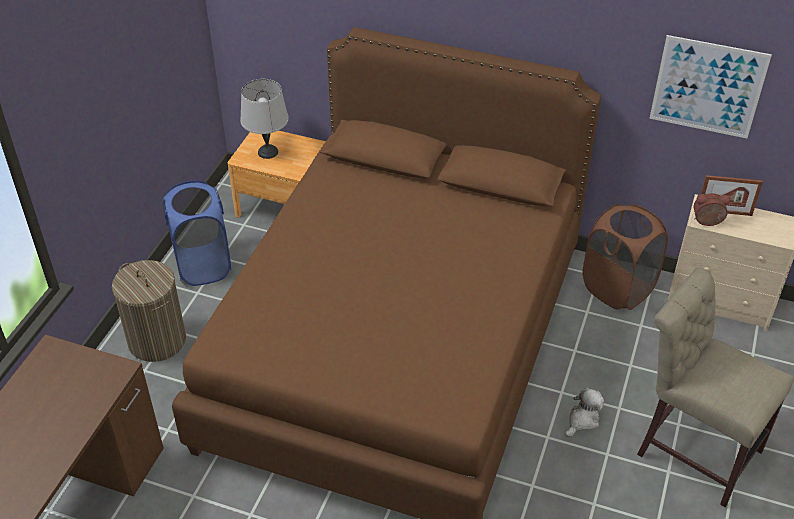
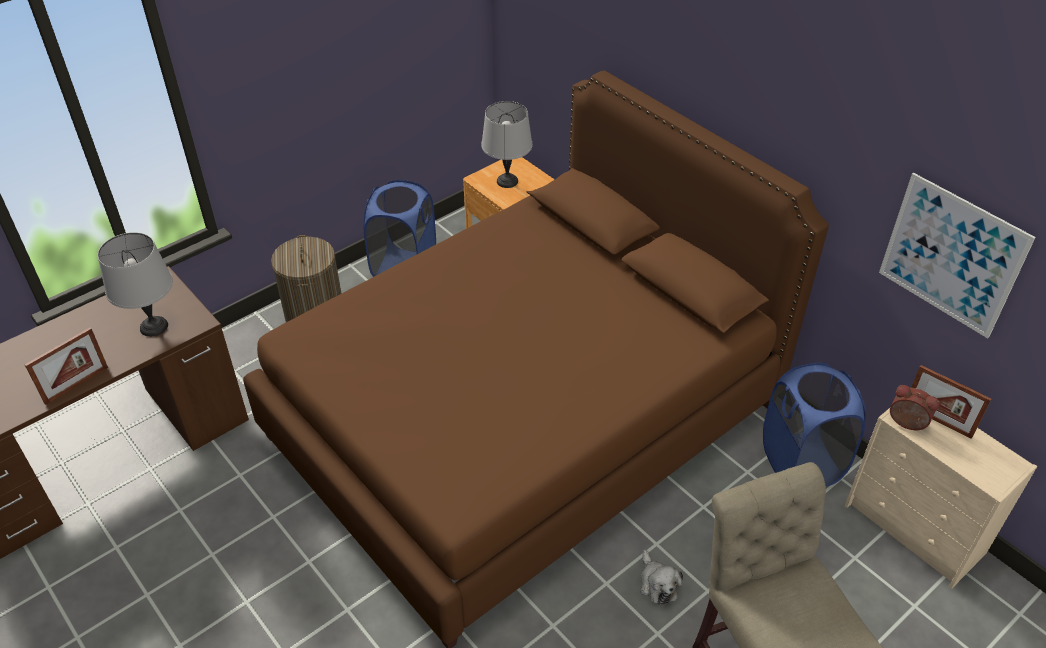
camera: 30 degrees right, 0 degrees up
(53, 469) = (76, 385): none -> picture frame
(81, 390) = (154, 326): none -> grey table lamp
(582, 420) = (657, 584): plush toy -> plush toy turned 90 degrees clockwise
(618, 288) = (801, 462): brown laundry basket -> blue laundry basket

